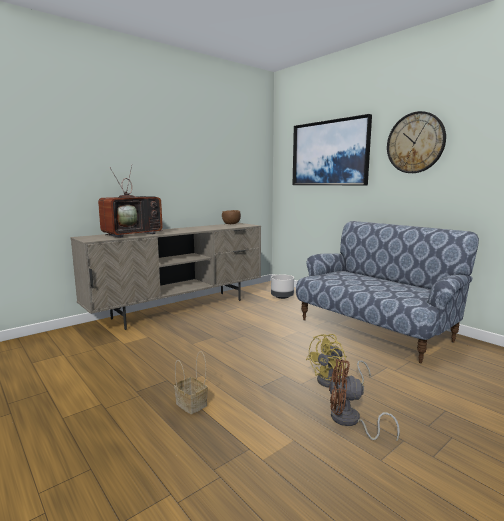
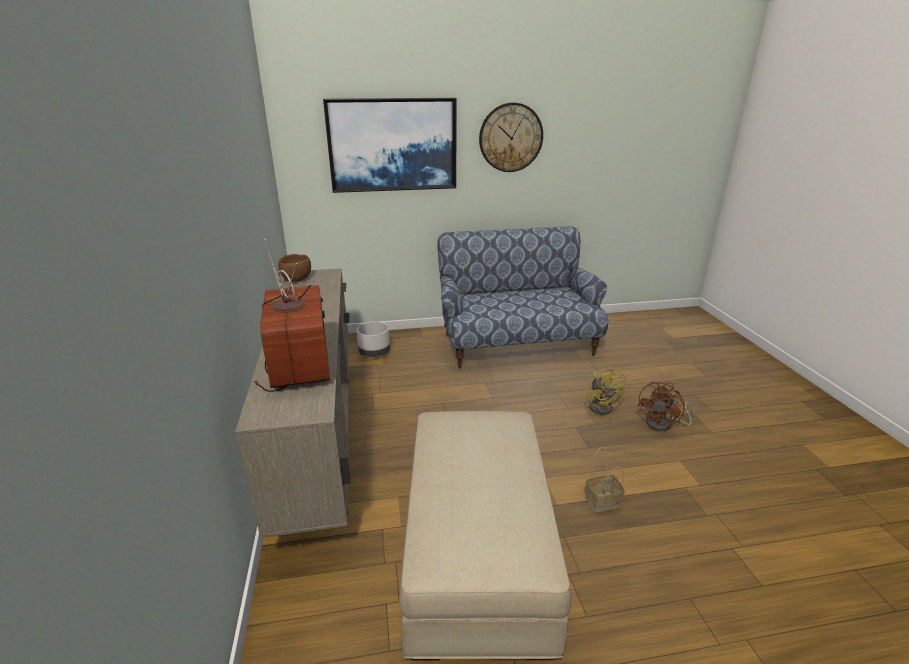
camera: 60 degrees left, 15 degrees up
(113, 367) = (477, 549): none -> beige ottoman

